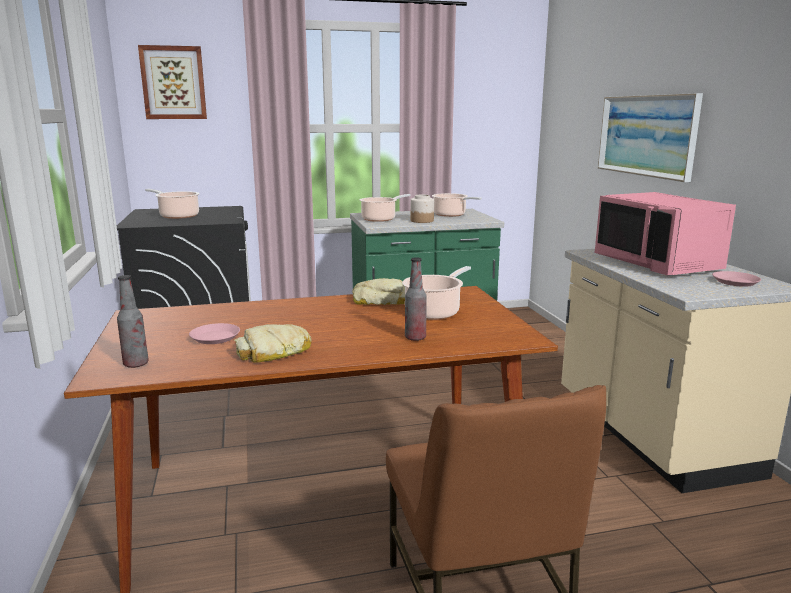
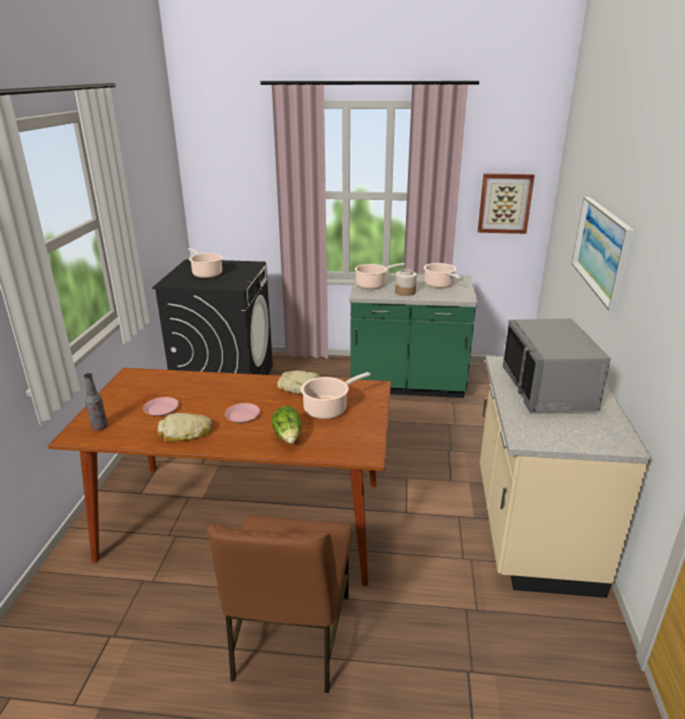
camera: 20 degrees right, 10 degrees up
(173, 83) = (220, 155): picture -> picture (504, 203)
(415, 338) = (288, 437): bottle -> lettuce
(658, 263) = (549, 390): pink microwave -> grey microwave
(735, 282) = (588, 430): pink plate -> pink plate (242, 416)

